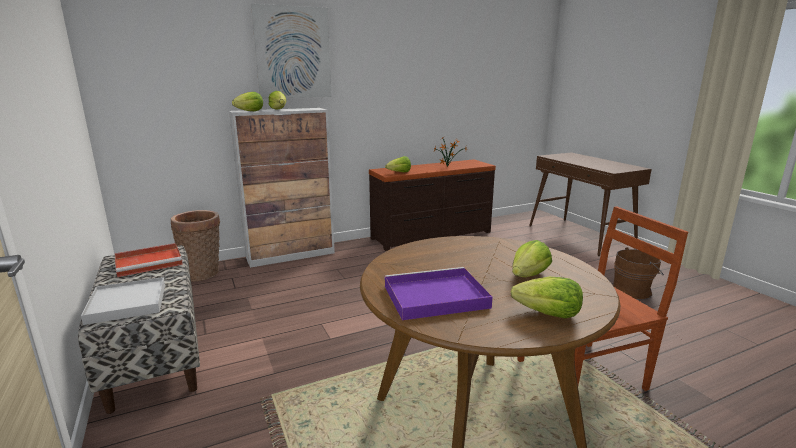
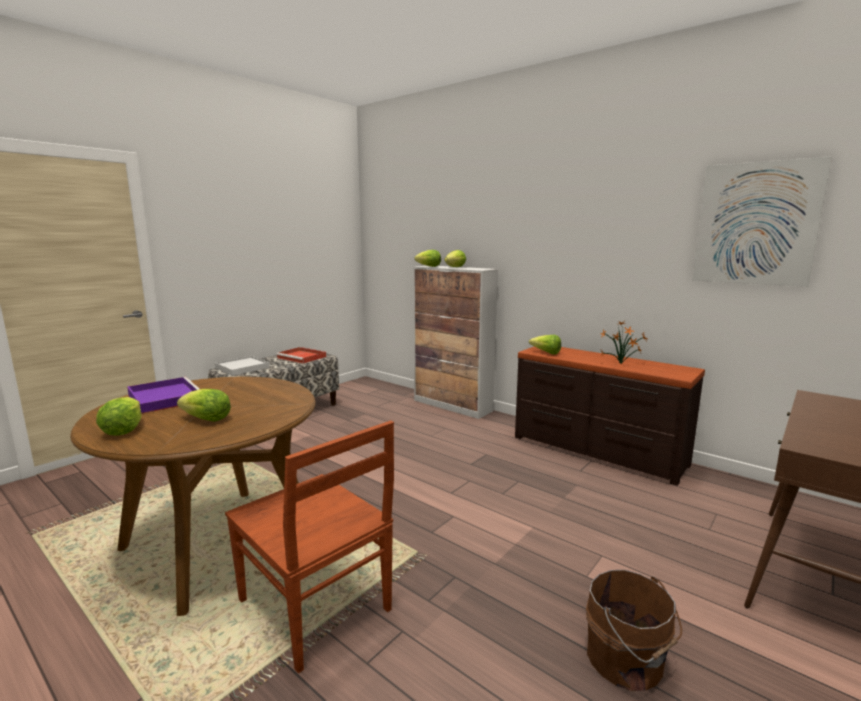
camera: 65 degrees right, 5 degrees down
(203, 273) = (389, 391): basket -> none
(293, 53) = (482, 215): picture -> picture (756, 224)

